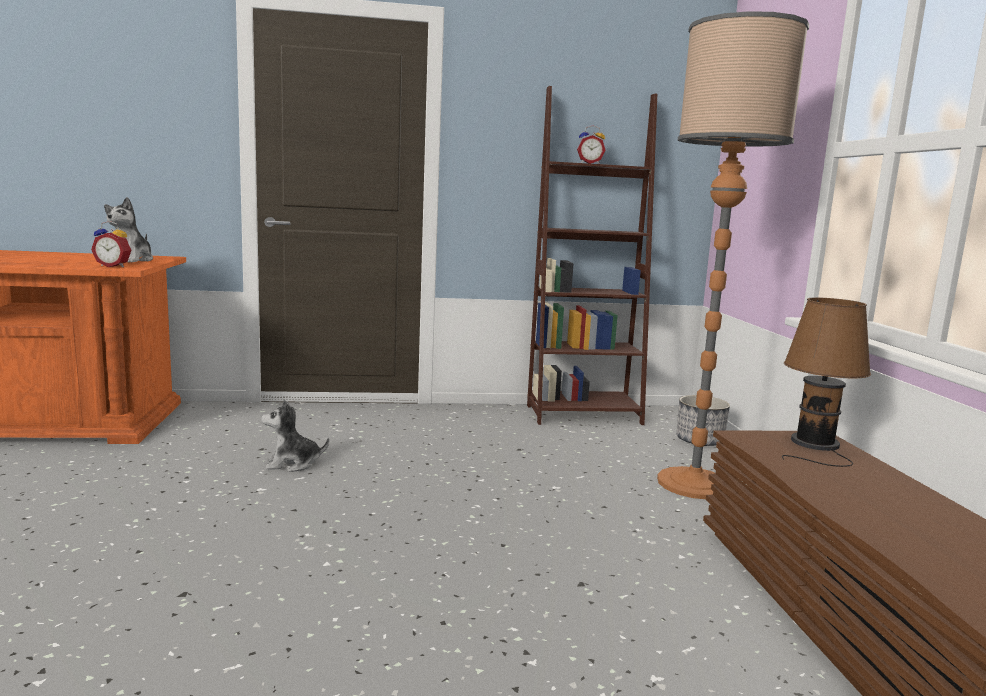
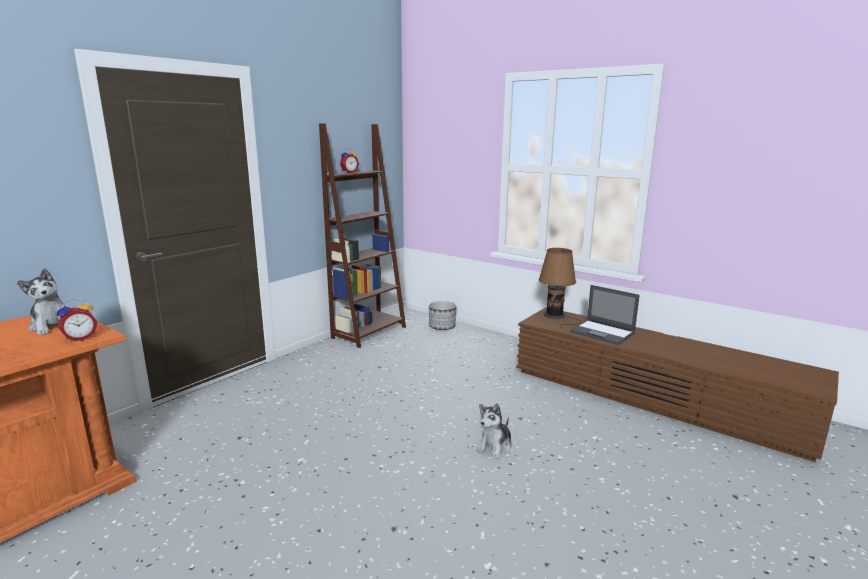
camera: 45 degrees left, 5 degrees up
(292, 464) = (283, 436): plush toy -> plush toy (495, 446)
(694, 484) = (477, 351): floor lamp -> none
(857, 493) = (603, 333): none -> laptop

